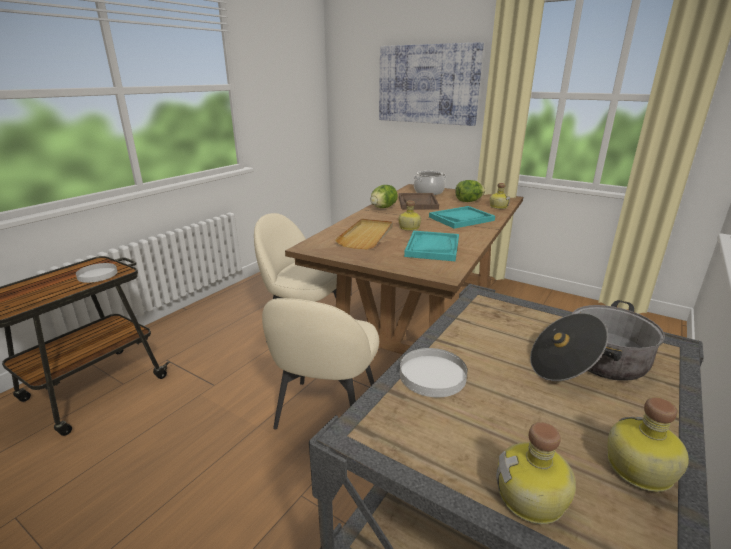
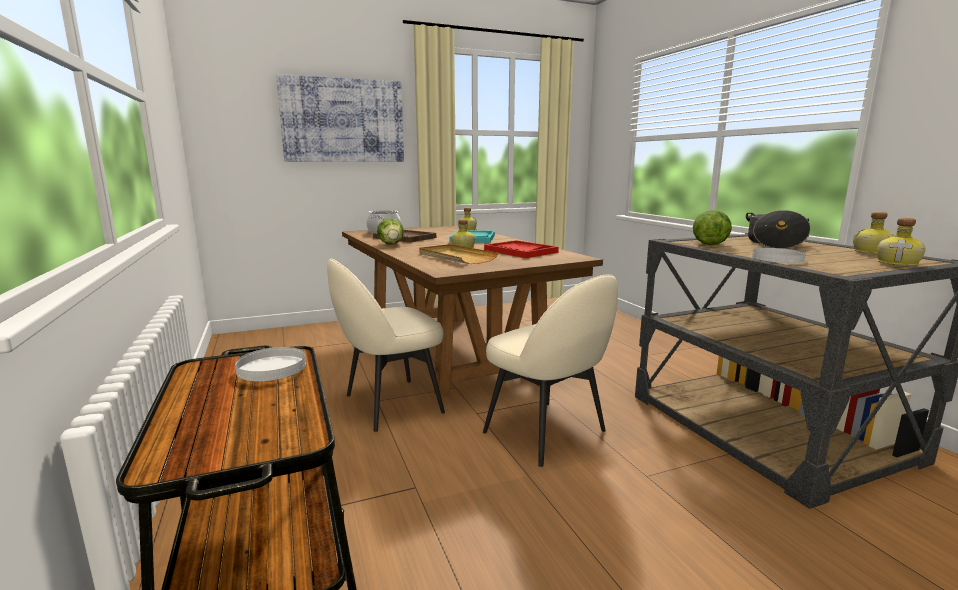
camera: 55 degrees left, 10 degrees down
(432, 247) = (520, 251): turquoise tray -> red tray
(468, 201) = (436, 231): lettuce -> lettuce (709, 244)

